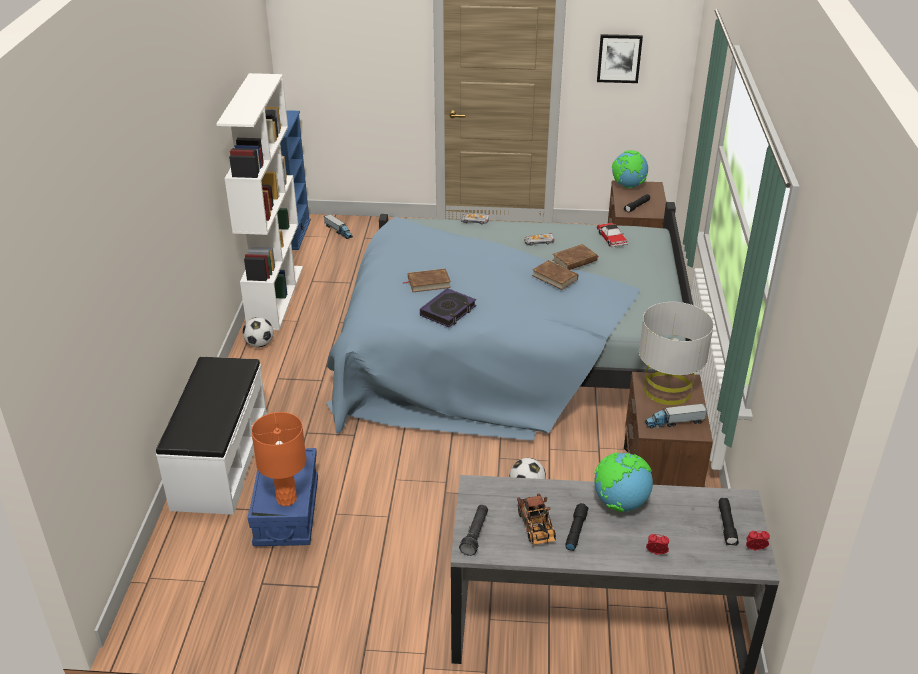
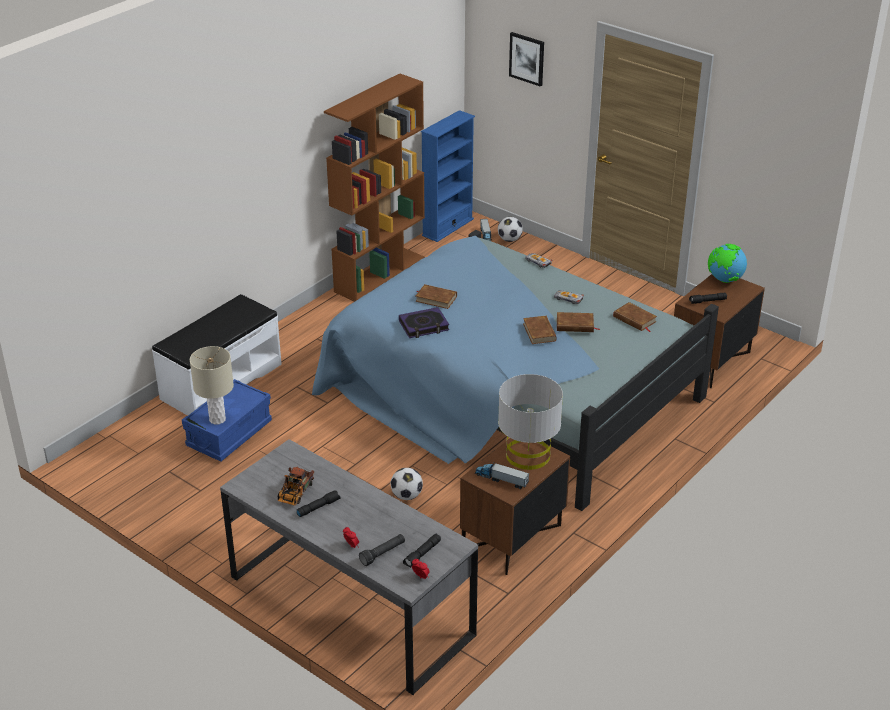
camera: 35 degrees right, 0 degrees up
(259, 344) = (330, 307): football -> football (509, 240)
(275, 296) = (380, 274): white bookcase -> brown bookcase
(287, 499) = (217, 419): orange table lamp -> beige table lamp
(475, 534) = (253, 478): black flashlight -> black flashlight (383, 554)
(611, 239) = (634, 319): toy car -> brown book
(619, 58) = (755, 149): picture -> picture (527, 58)
(619, 503) = (368, 505): globe -> none

